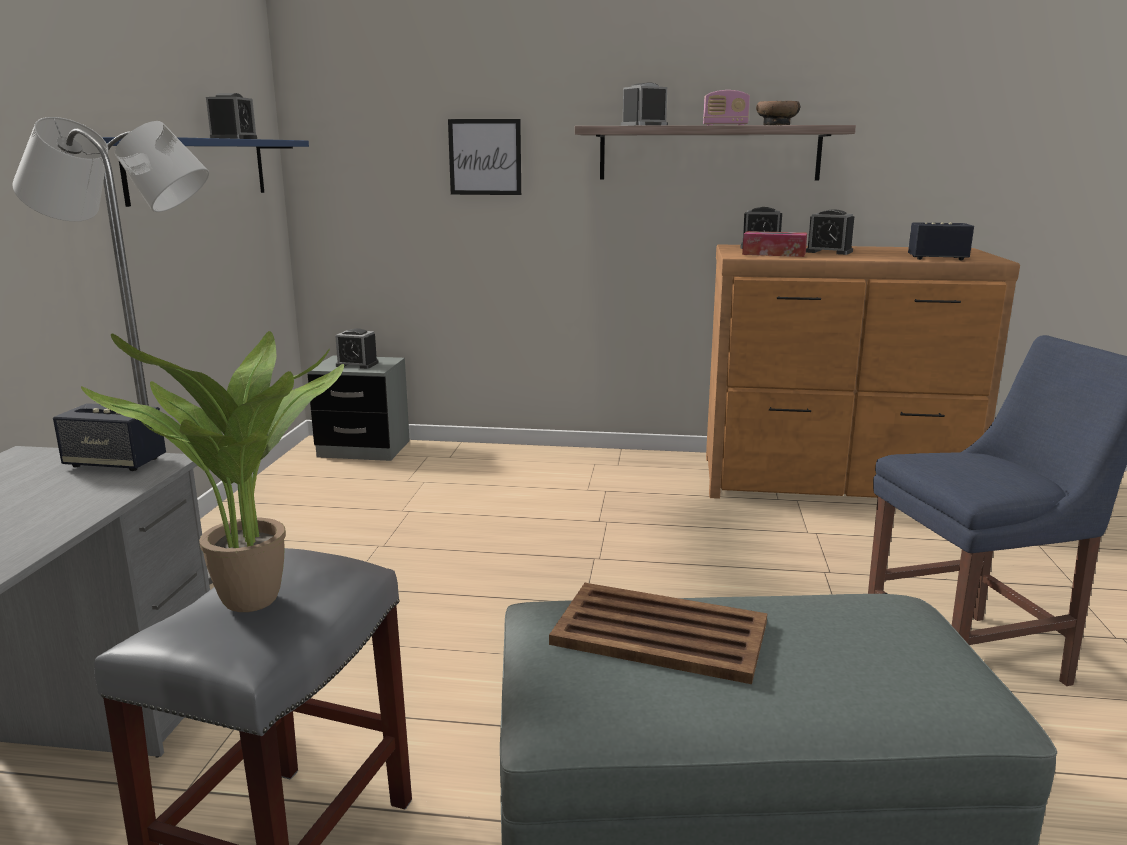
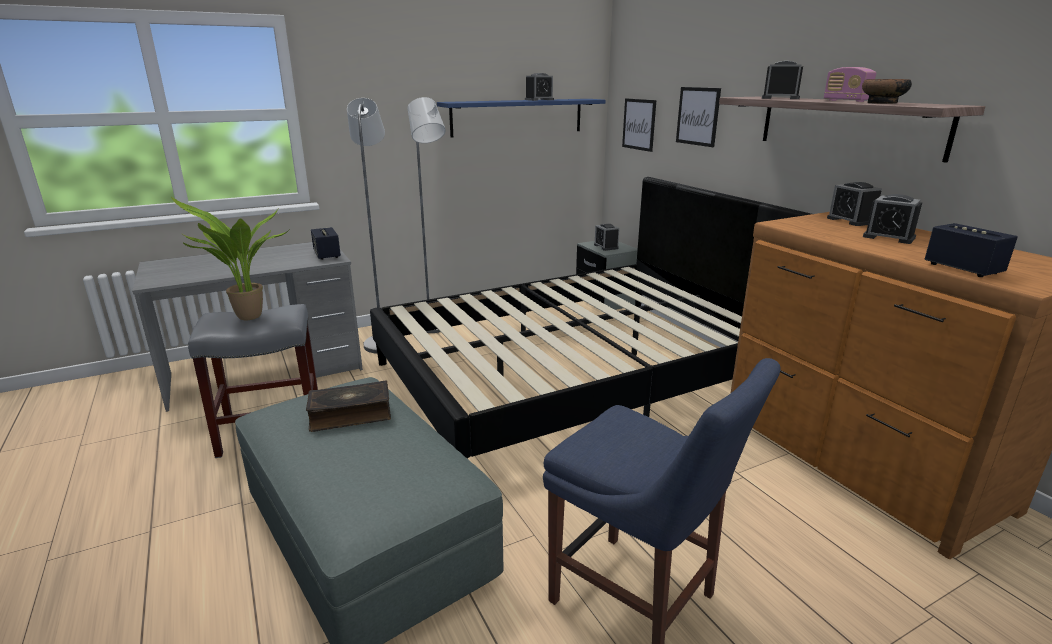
camera: 55 degrees right, 5 degrees up
(366, 176) = (639, 124): none -> picture
(515, 531) = (575, 374): none -> black bed
(662, 634) = (350, 414): brown tray -> book
(774, 254) = (822, 228): tissue box -> none
(828, 252) = (888, 237): alarm clock -> alarm clock turned 45 degrees counterclockwise

